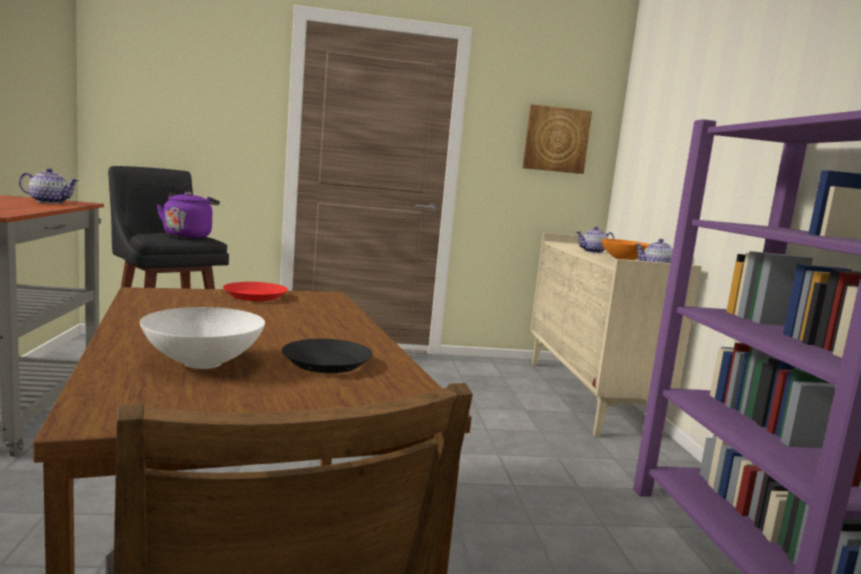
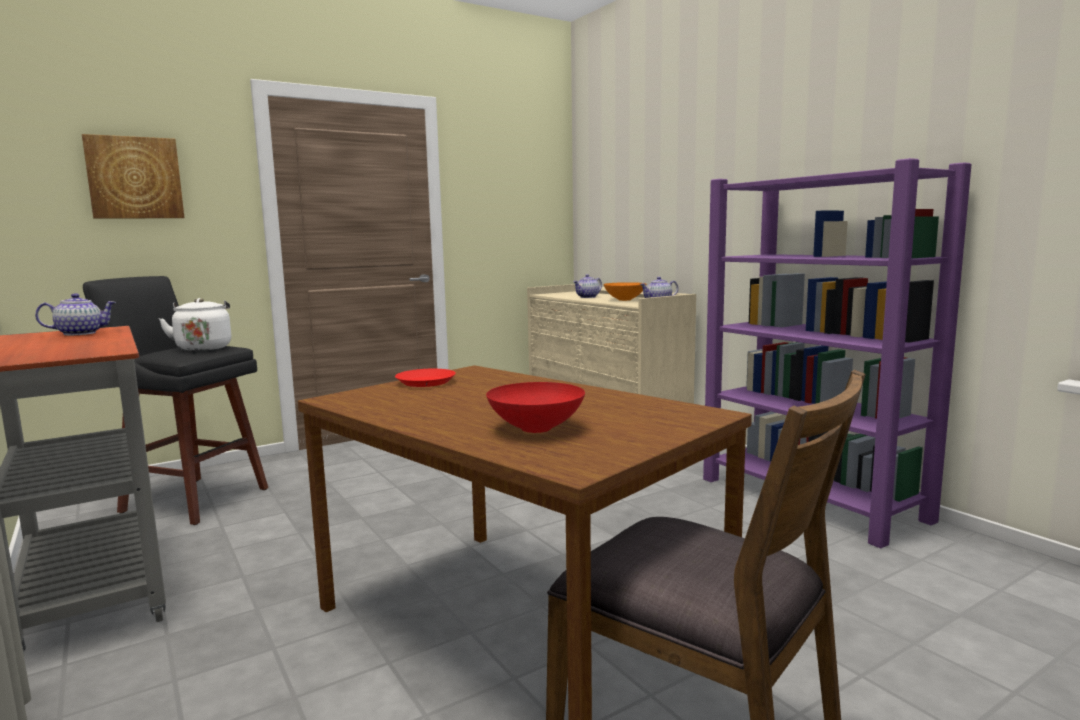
camera: 25 degrees left, 0 degrees up
(188, 236) = (204, 348): purple kettle -> white kettle
(205, 362) = (536, 428): white bowl -> red bowl
(326, 362) = (604, 409): black plate -> none
(556, 139) = (523, 199): picture -> picture (134, 178)

